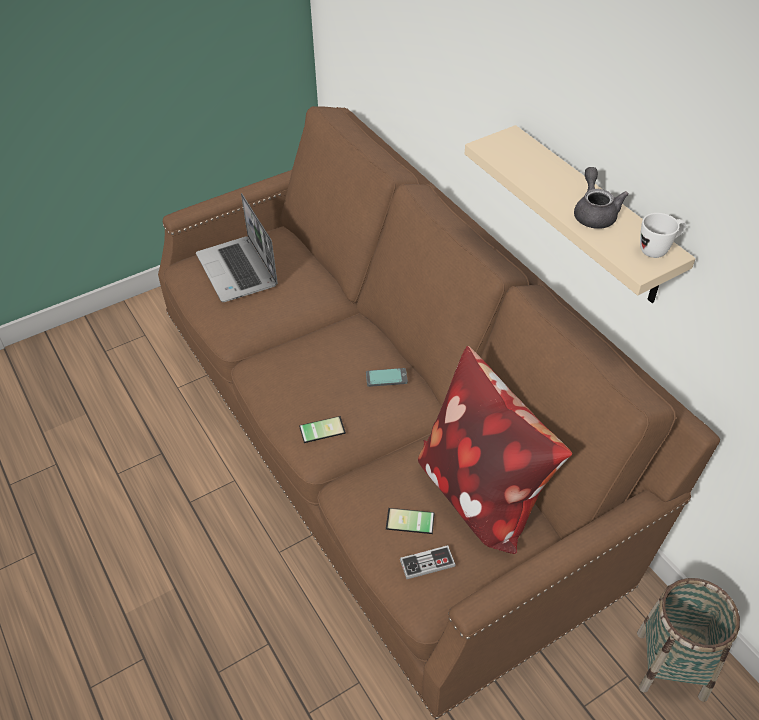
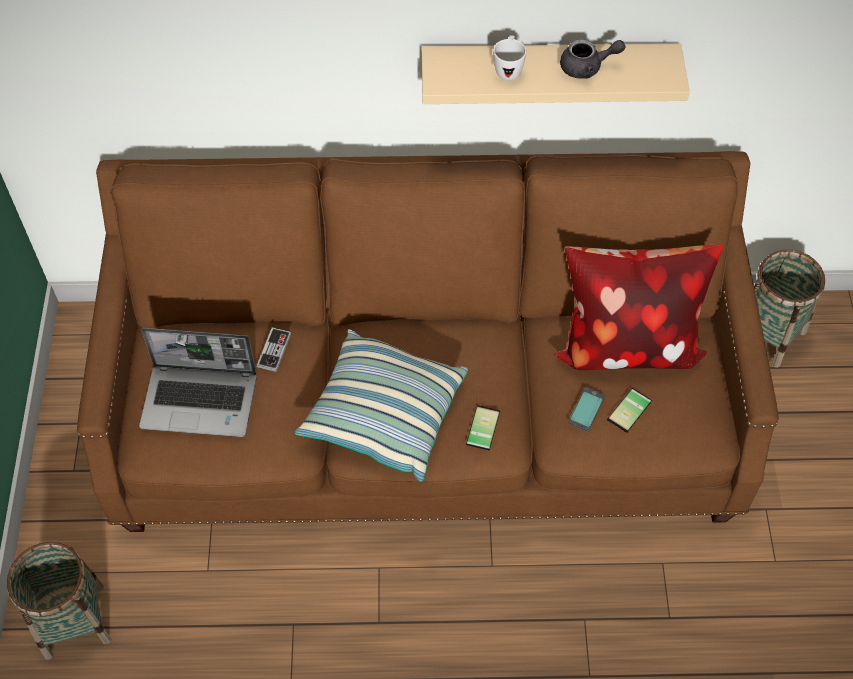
camera: 60 degrees left, 10 degrees up
(106, 343) = (74, 620): none -> basket
(293, 367) = (384, 415): none -> pillow
(386, 378) = (453, 345): phone -> phone (586, 409)
(427, 563) = (678, 419): game controller -> game controller (274, 350)
(594, 213) = (587, 67): grey teapot -> grey teapot turned 150 degrees clockwise
(658, 250) = (658, 57): white mug -> white mug (508, 69)

